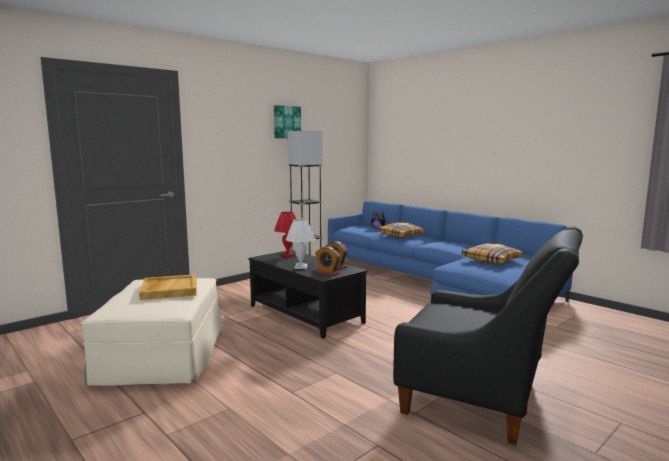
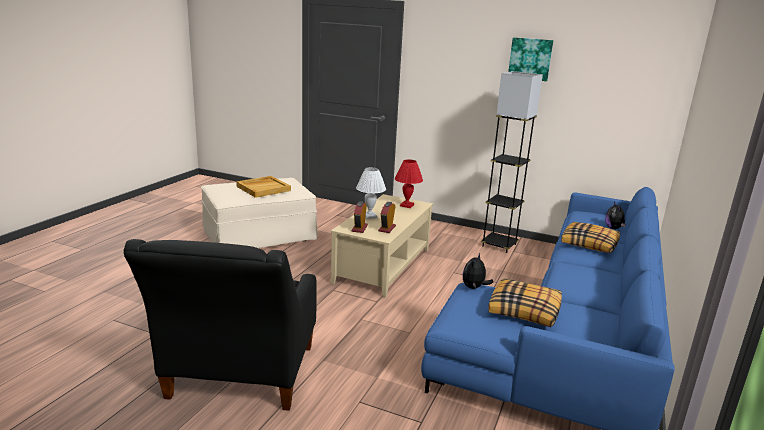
camera: 65 degrees right, 10 degrees up
(306, 314) = (384, 266): black coffee table -> beige coffee table
(451, 265) = (474, 287): none -> plush toy

